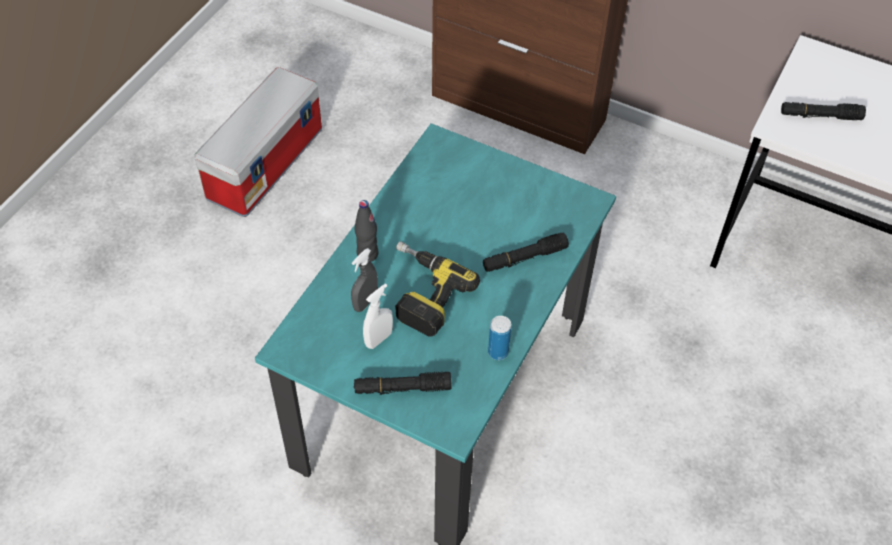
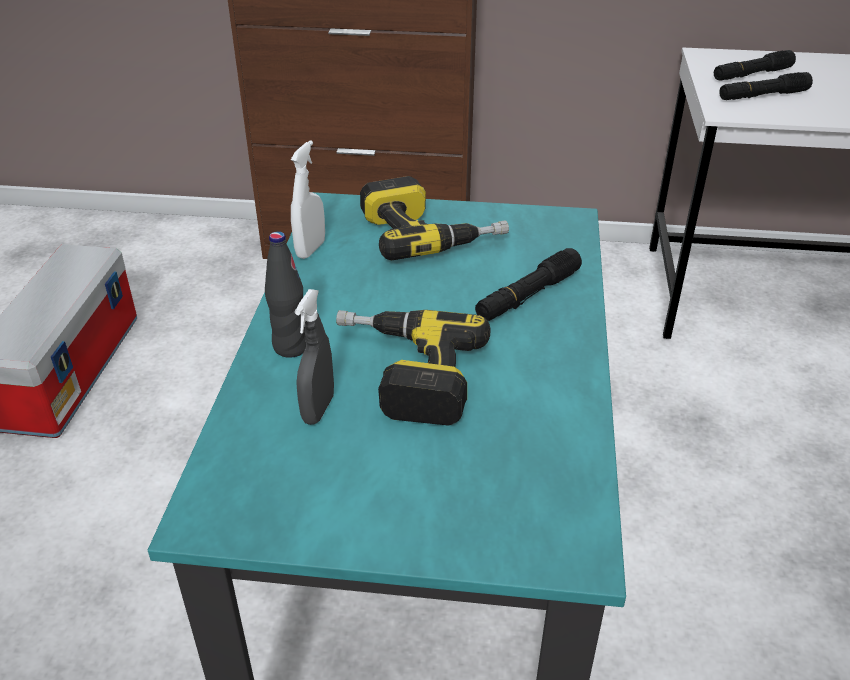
camera: 20 degrees left, 15 degrees down
(378, 339) = (367, 454): white spray bottle -> white spray bottle (310, 249)
(402, 388) = (448, 515): black flashlight -> black flashlight (752, 74)
(491, 185) = (430, 232): none -> power drill
(498, 352) = (570, 417): can -> none

